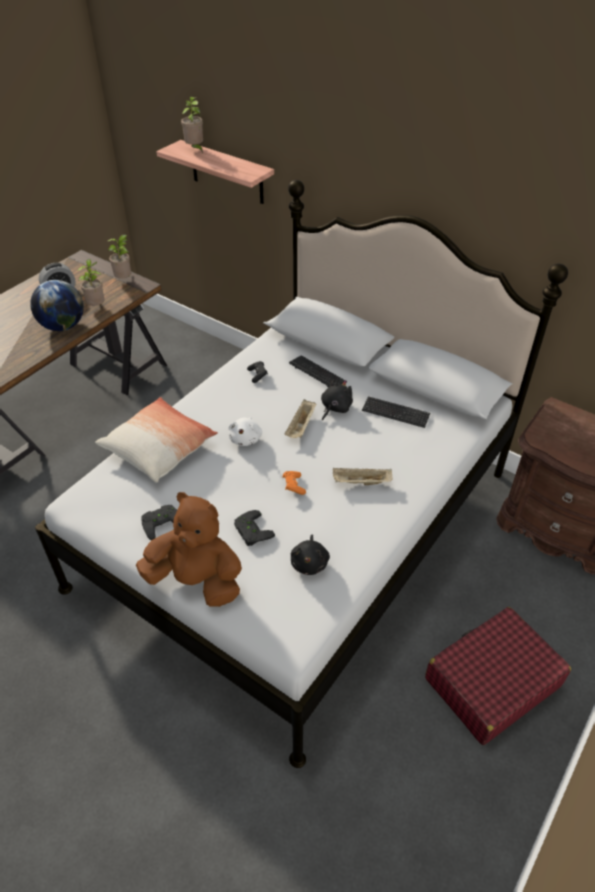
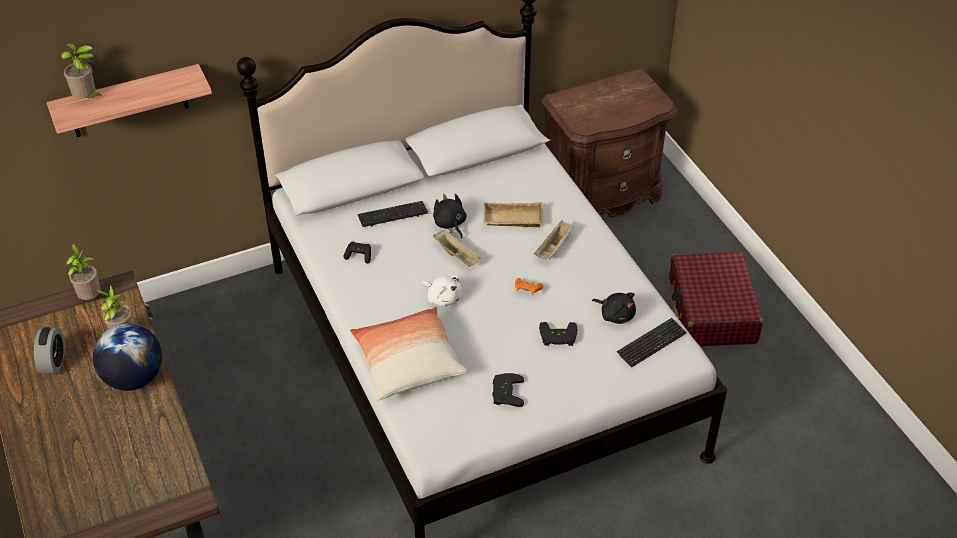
camera: 60 degrees left, 0 degrees up
(196, 580) = (587, 391): brown plush toy -> none
(373, 441) = (512, 220): none -> beige tray
(395, 413) = (489, 190): keyboard -> keyboard (651, 343)

